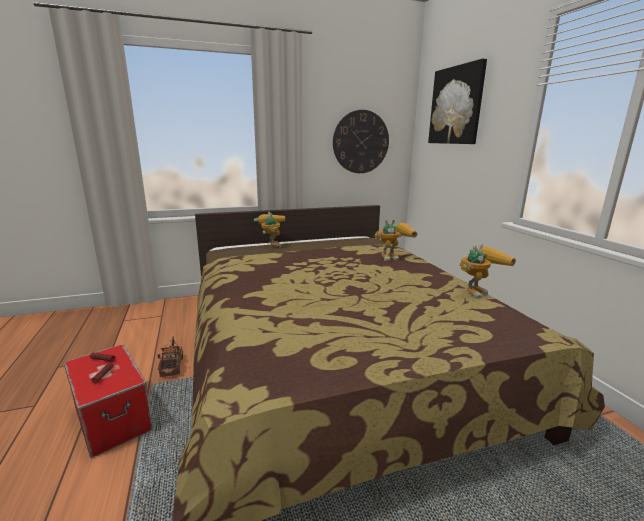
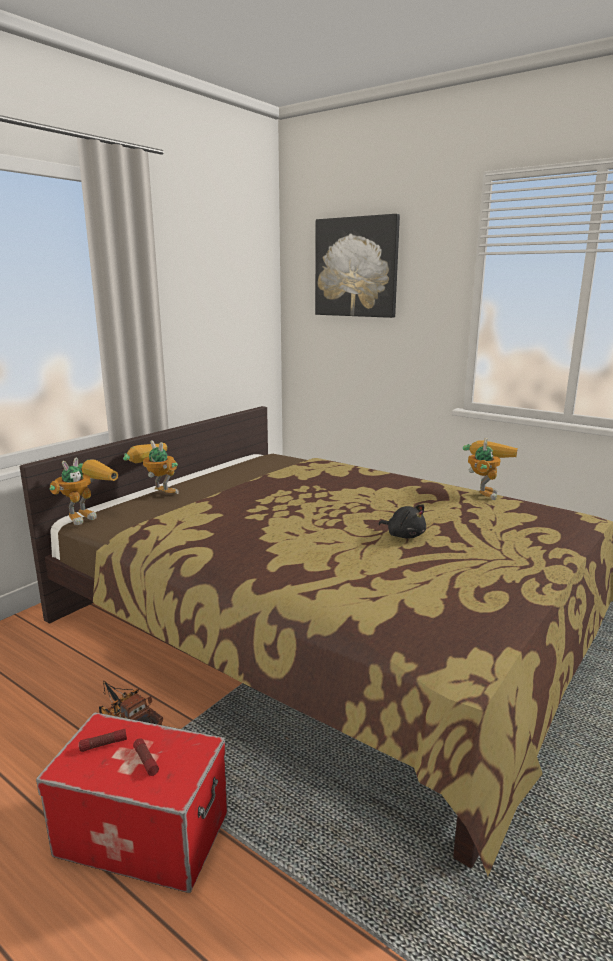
camera: 35 degrees left, 0 degrees up
(357, 301) = (404, 535): none -> black plush toy
(361, 142) = (225, 316): wall clock -> none
(393, 257) = (350, 474): toy robot -> toy robot (88, 515)

